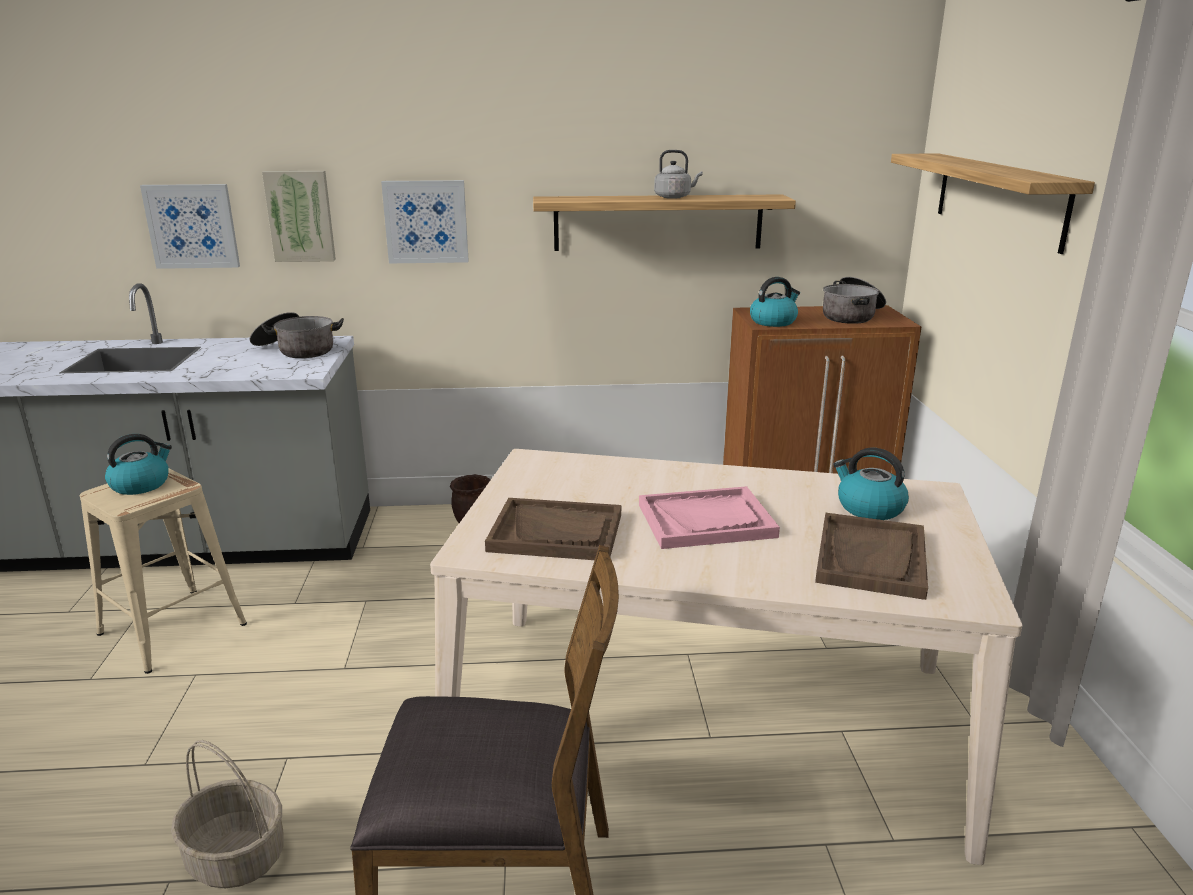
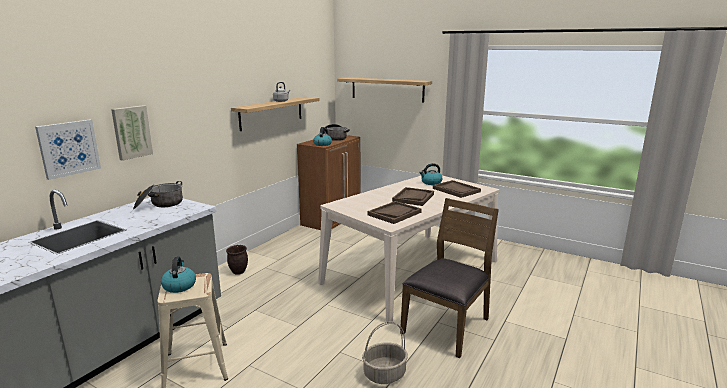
camera: 55 degrees left, 5 degrees down
(426, 221) = (190, 126): picture -> none
(706, 521) = (413, 197): pink tray -> brown tray

